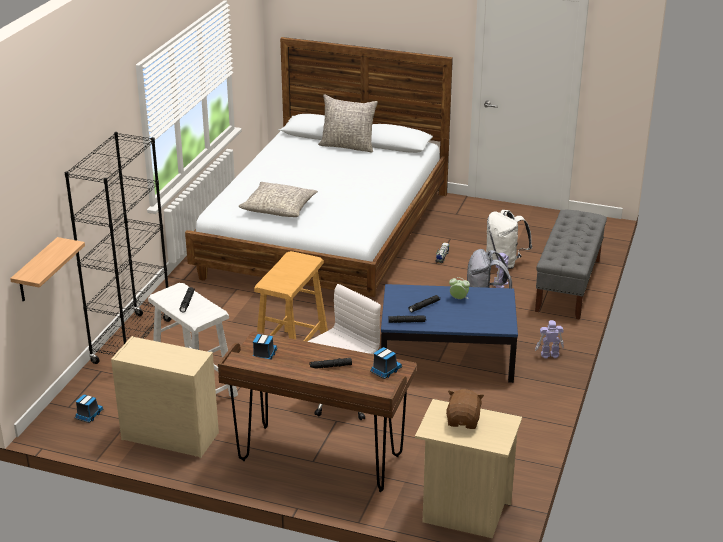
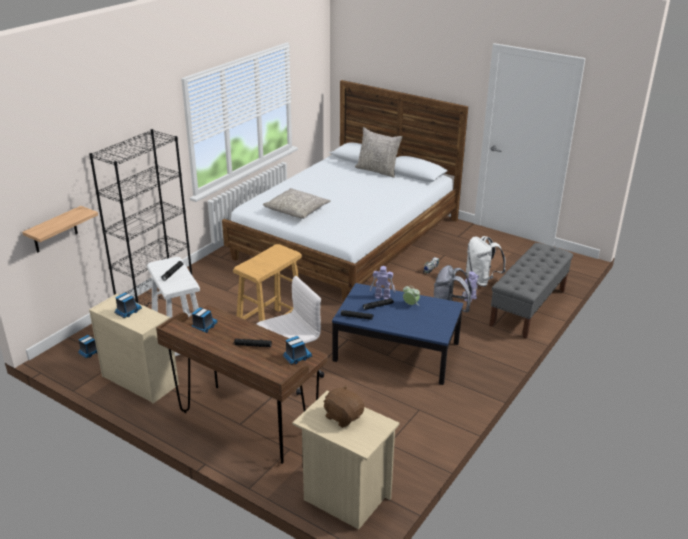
camera: 15 degrees right, 0 degrees up
(160, 354) = (128, 312): none -> toy truck
(463, 421) = (343, 416): brown plush toy -> brown plush toy turned 75 degrees counterclockwise
(549, 354) = (485, 365): toy robot -> toy robot (382, 296)

